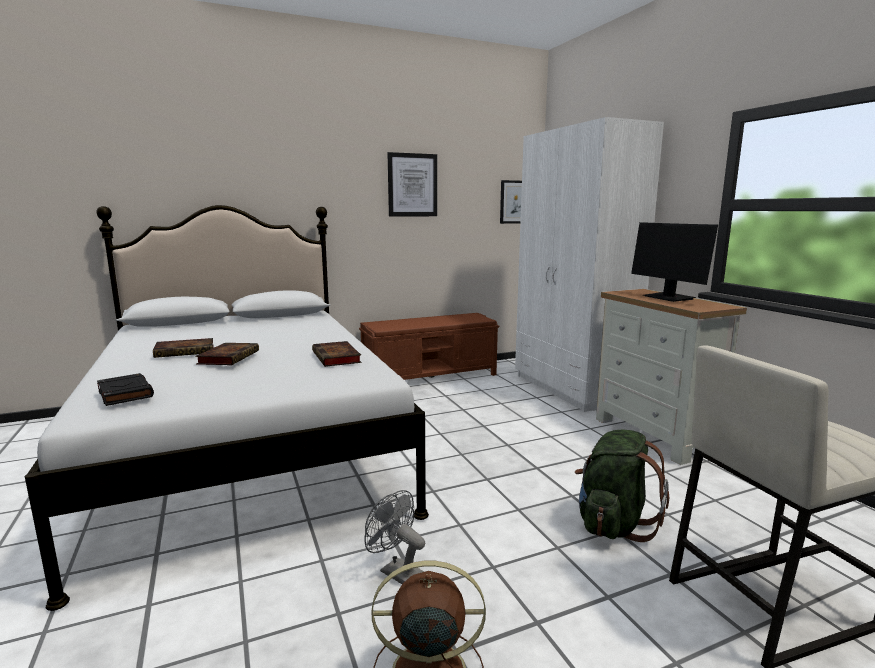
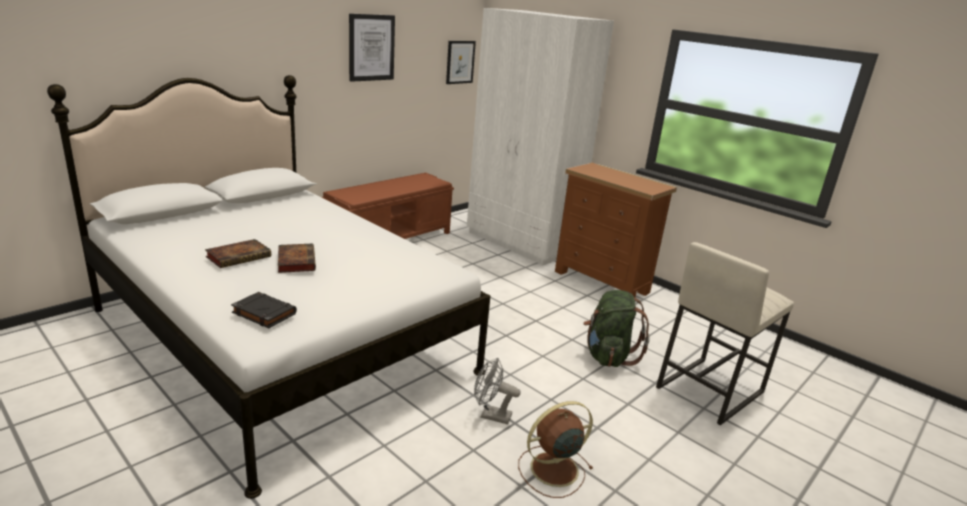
camera: 25 degrees left, 10 degrees up
(337, 358) = (393, 252): book -> none
(653, 436) = (601, 282): white dresser -> brown dresser
(668, 298) = (619, 176): monitor -> none

